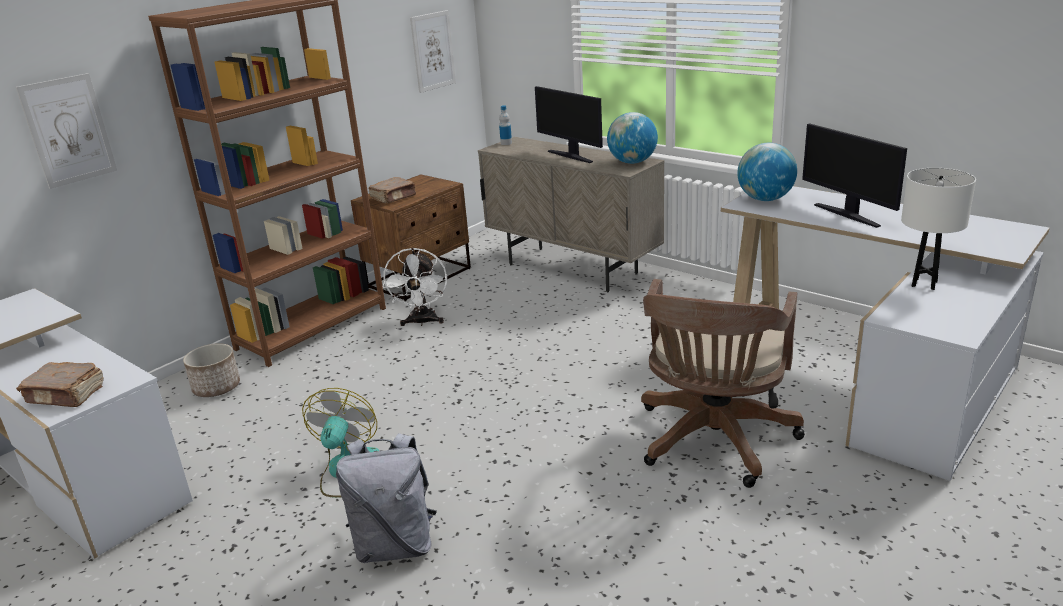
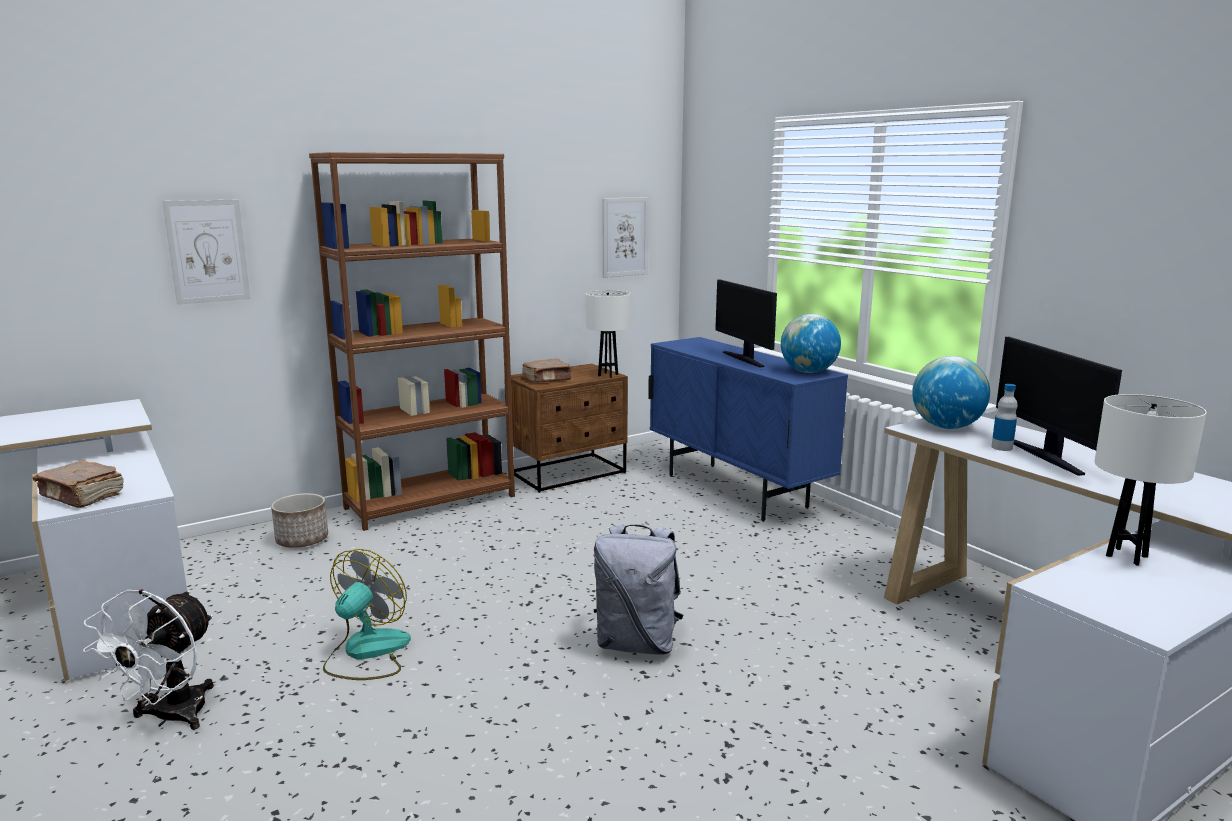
camera: 15 degrees right, 10 degrees down
(395, 546) = (357, 747): grey backpack -> grey backpack (637, 644)
(422, 322) = (542, 516): white fan -> white fan (170, 718)
(445, 185) = (607, 375): none -> white table lamp
(506, 143) = (685, 341): bottle -> bottle (1002, 447)
(572, 269) = (736, 491): beige cabinet -> blue cabinet
(713, 442) = (801, 717): brown office chair -> none

